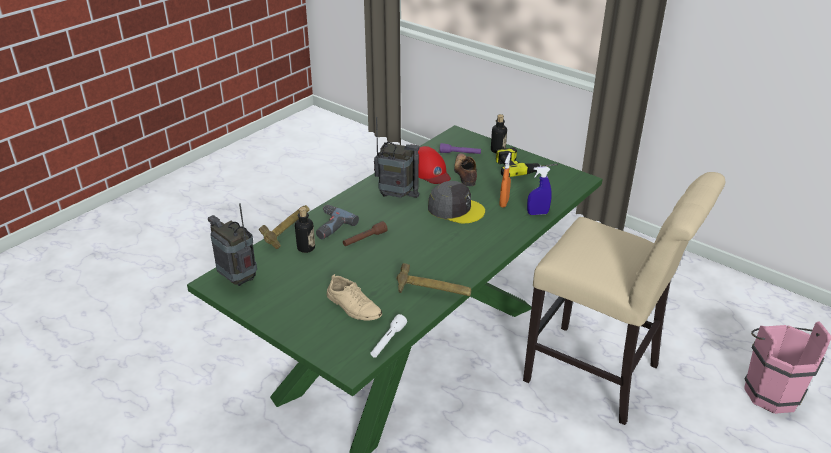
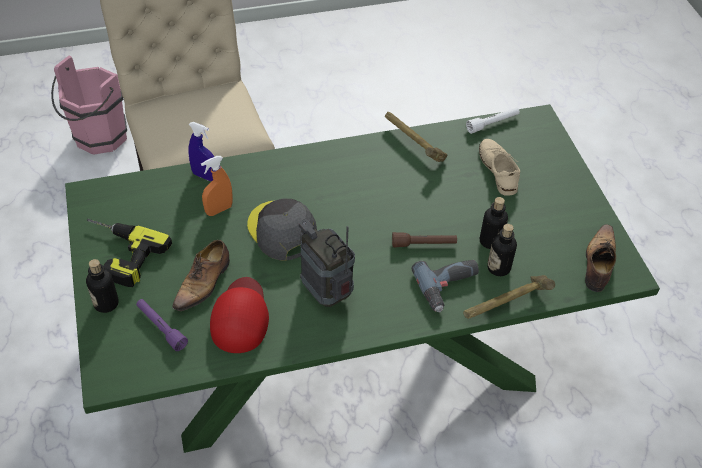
camera: 145 degrees left, 15 degrees up
(238, 279) = (598, 263): radio -> shoe
(322, 259) = (490, 241): none -> bottle

